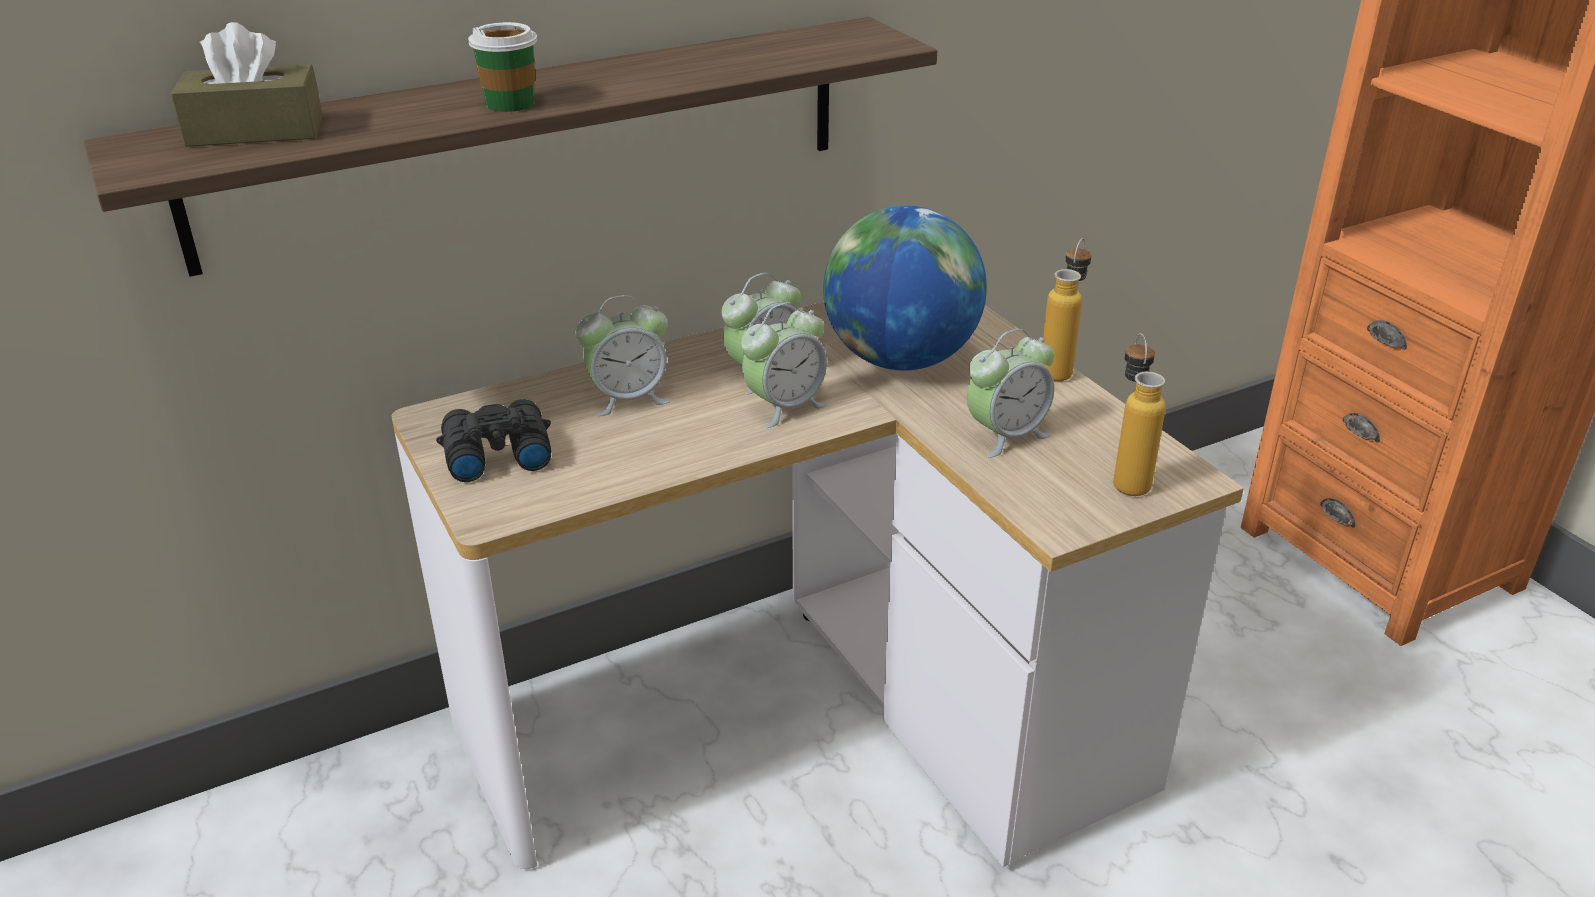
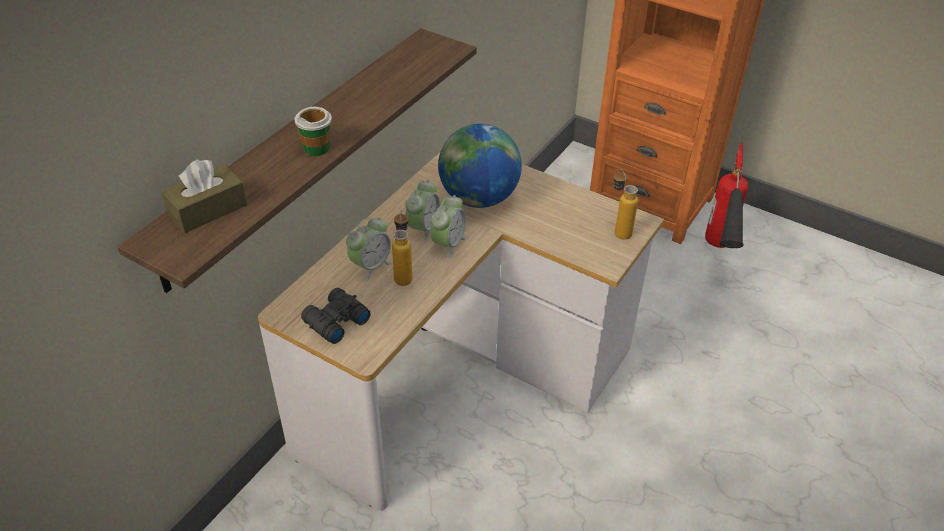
camera: 30 degrees left, 10 degrees up
(1006, 436) = (555, 226): alarm clock -> none
(1060, 368) = (550, 179): bottle -> bottle (403, 274)
(1476, 694) = (718, 256): none -> fire extinguisher

